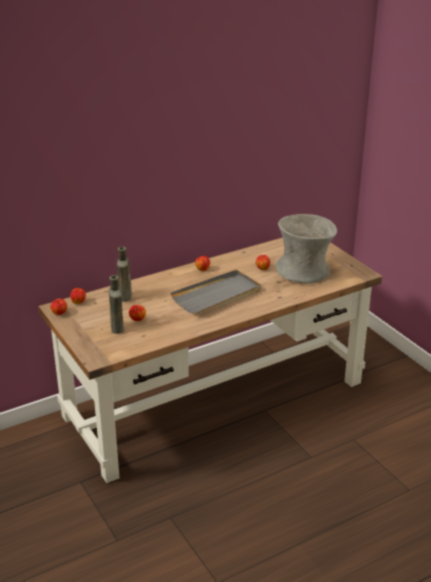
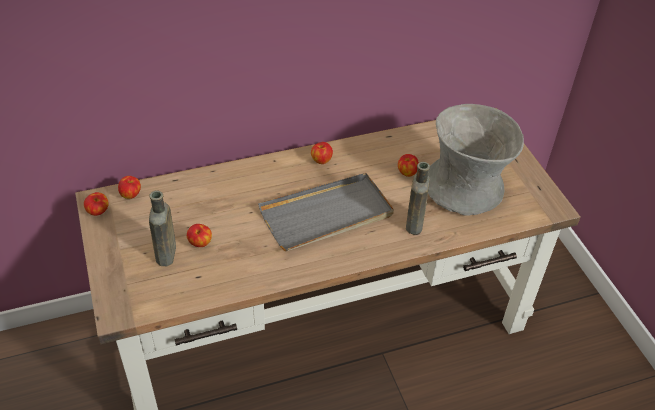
camera: 10 degrees right, 15 degrees up
(125, 295) = (198, 193): brown bottle -> brown bottle (414, 222)

